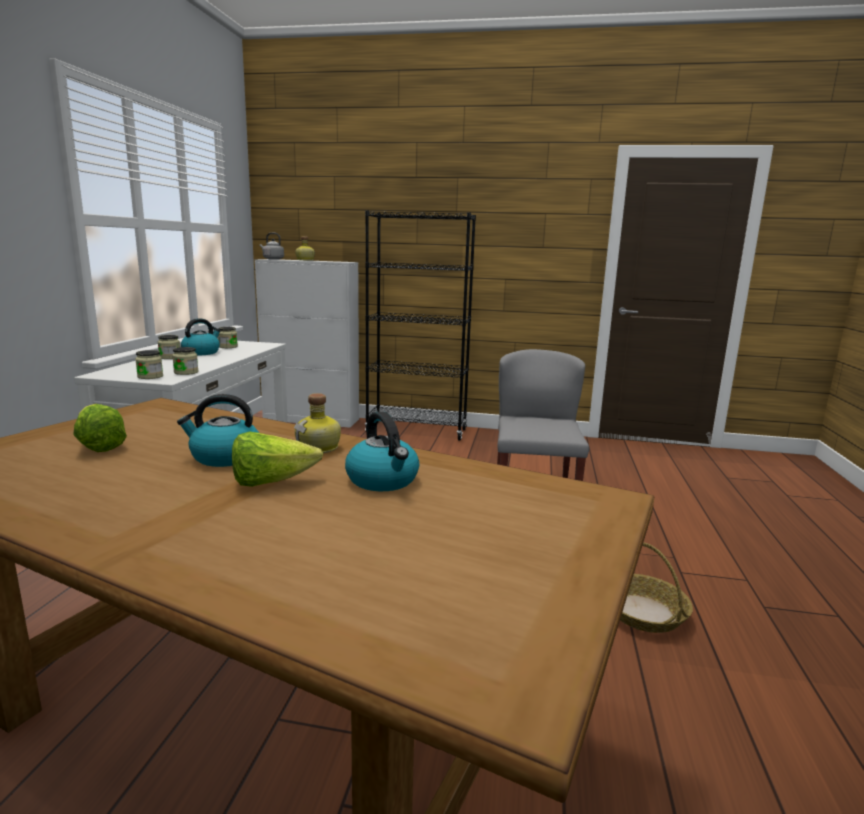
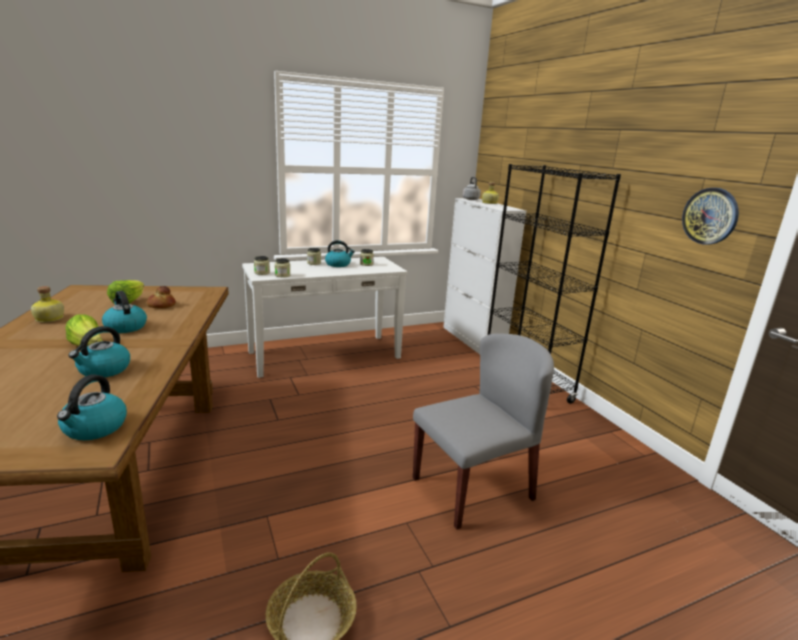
camera: 55 degrees right, 5 degrees up
(166, 432) = (161, 305): none -> bread
(319, 448) = (157, 341): bottle -> bottle (49, 319)
(557, 241) = (710, 216): none -> wall clock
(558, 496) = (94, 428): none -> kettle

